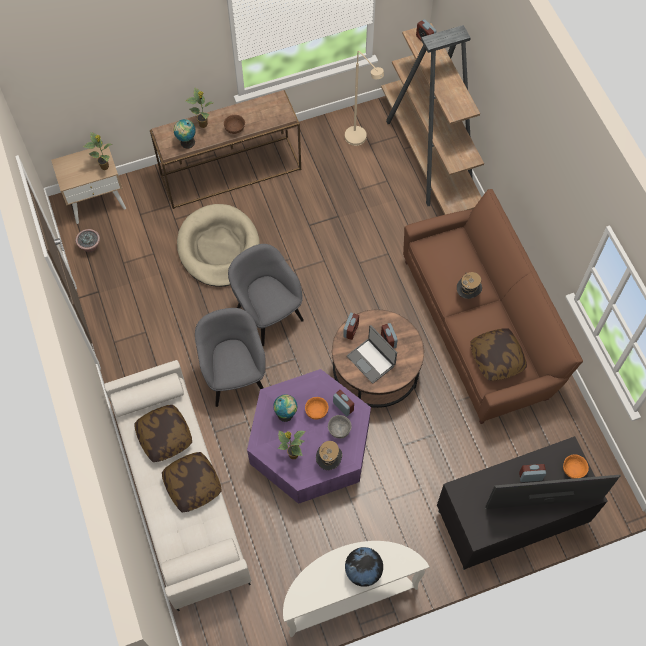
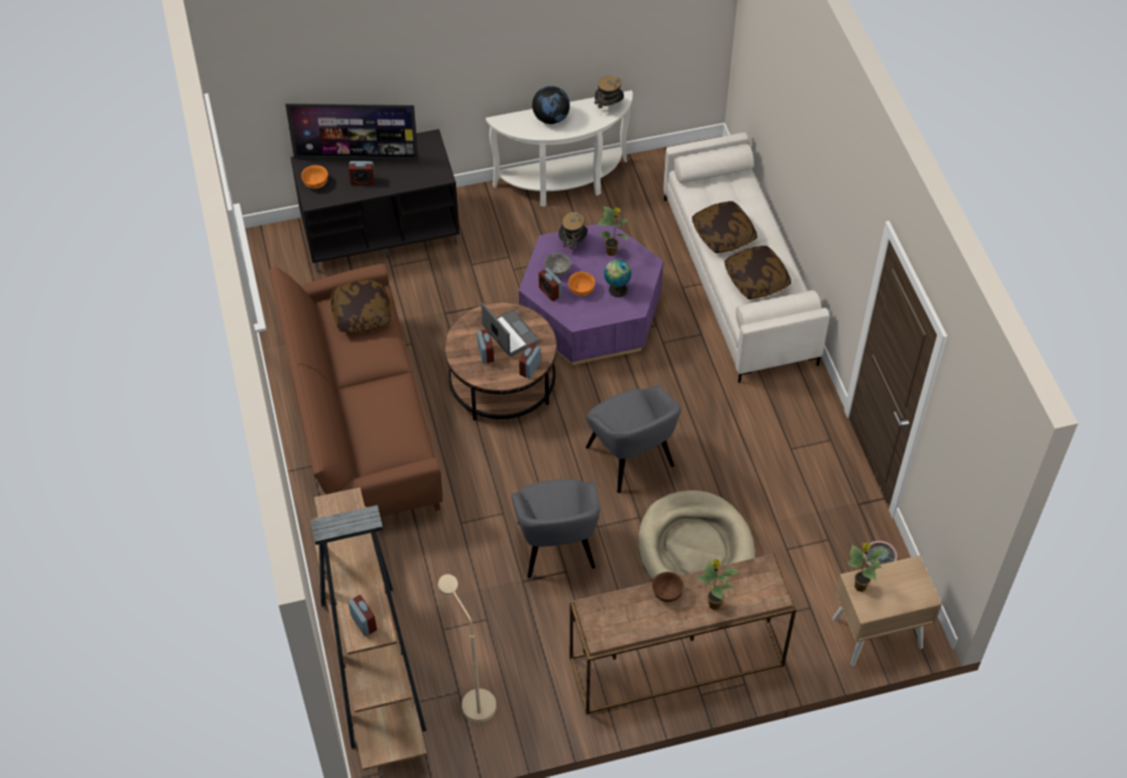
camera: 175 degrees left, 10 degrees down
(186, 142) = (739, 577): globe -> none
(235, 376) = (676, 390): grey armchair -> grey armchair (556, 547)
(467, 294) = (377, 386): hat -> hat (608, 107)

